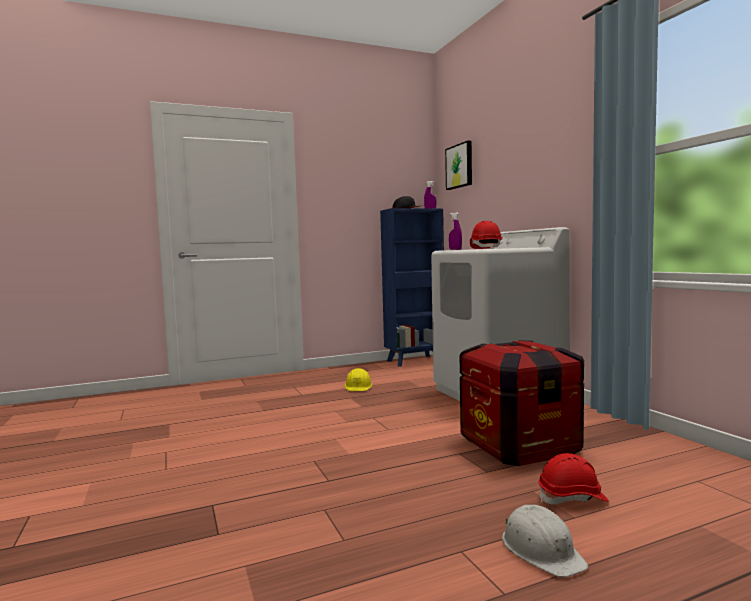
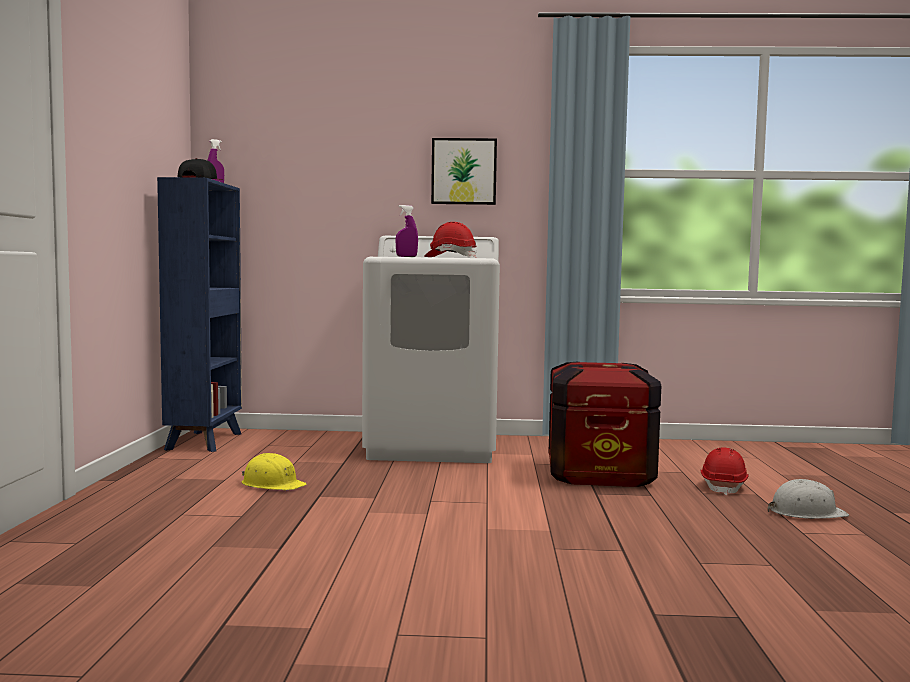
camera: 65 degrees left, 0 degrees up
(460, 166) = (267, 127): picture -> picture (464, 171)

